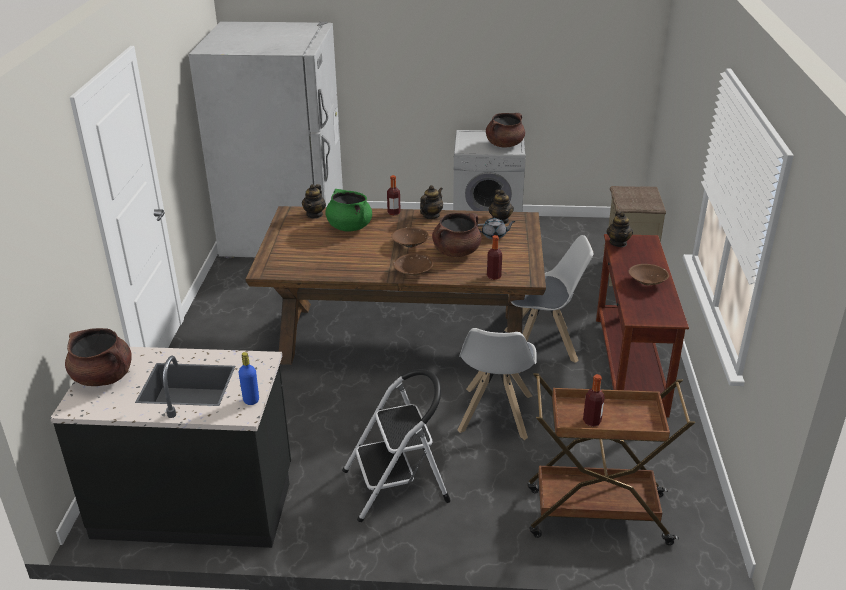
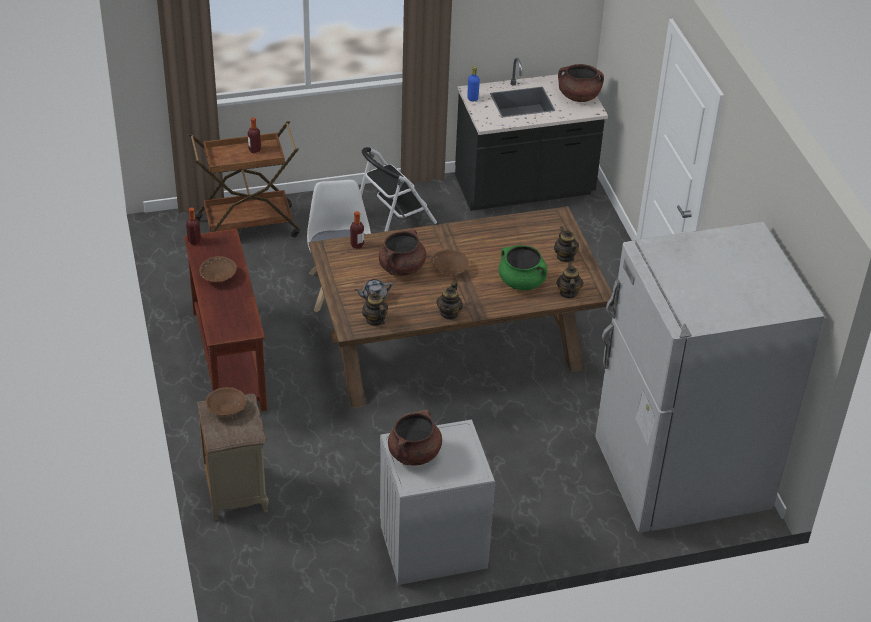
camera: 160 degrees right, 10 degrees up
(394, 213) = (490, 311): bottle -> bottle (194, 241)
(413, 273) = (429, 236): brown bowl -> brown bowl (227, 409)
(543, 346) = (315, 366): chair -> none
(618, 243) = (248, 324): teapot -> teapot (565, 257)

